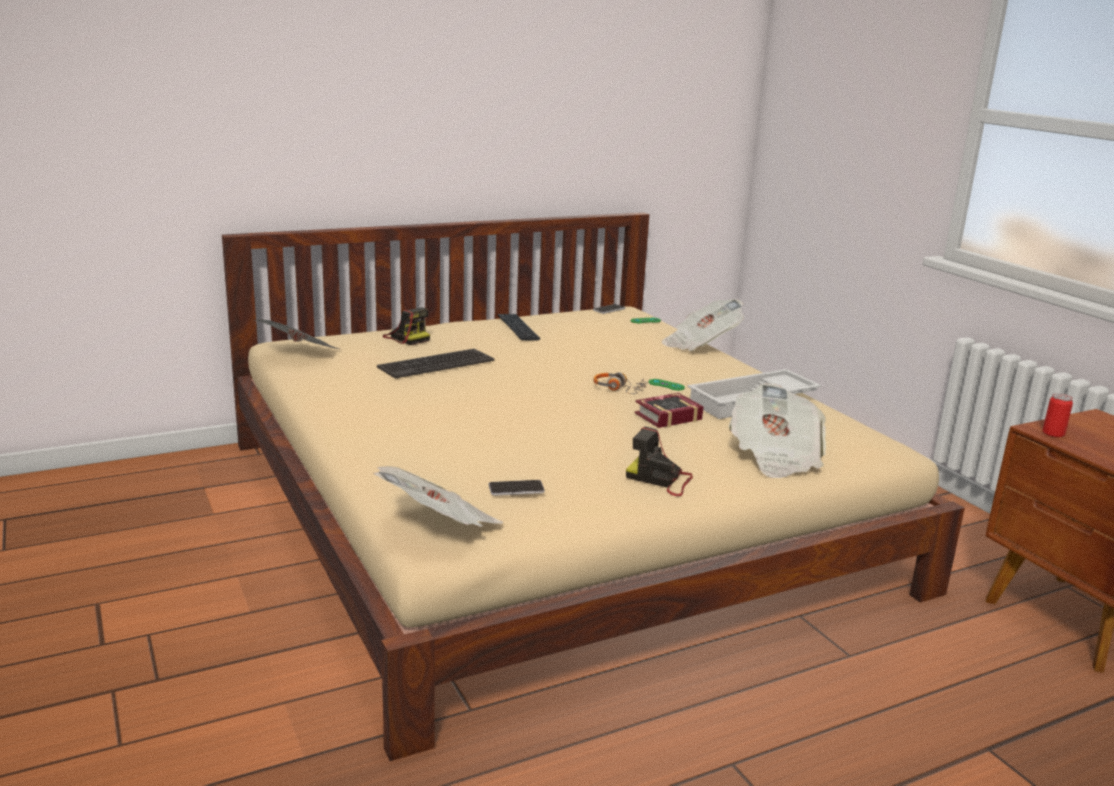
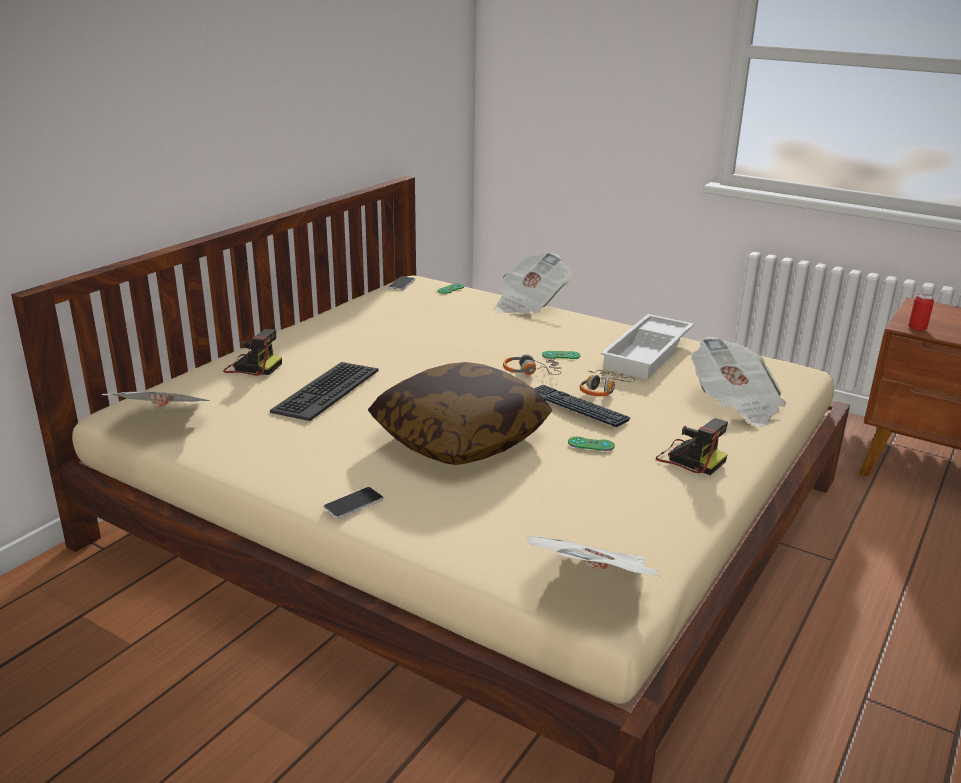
camera: 30 degrees left, 5 degrees up
(489, 416) = (460, 438): none -> pillow
(516, 489) = (600, 514): phone -> phone (353, 504)
(518, 328) = (347, 326): keyboard -> keyboard (576, 407)
(588, 447) = (591, 444): none -> green game controller
(661, 480) = (689, 458): camera -> camera turned 135 degrees counterclockwise
(665, 416) = (602, 389): book -> headphones

